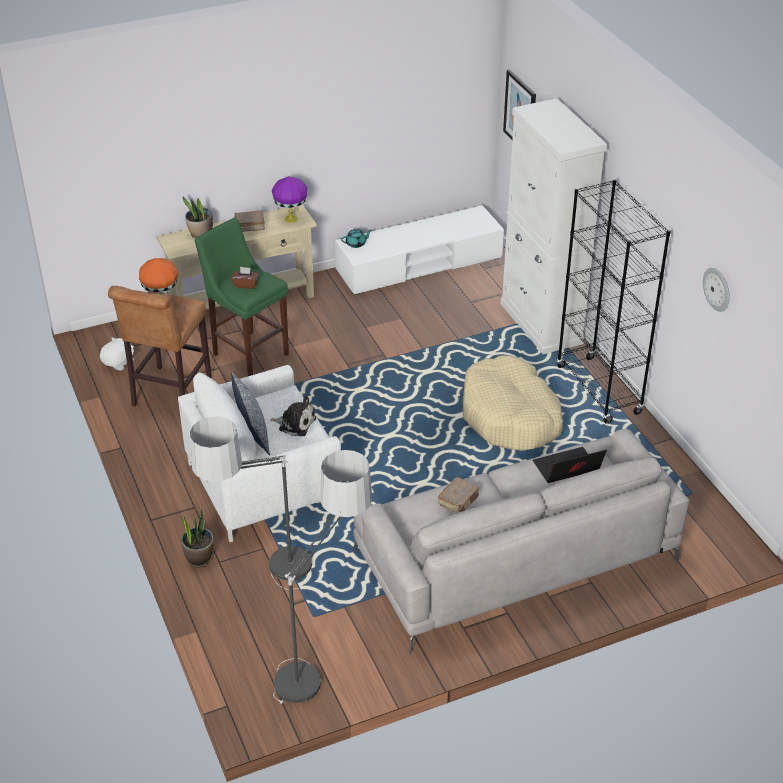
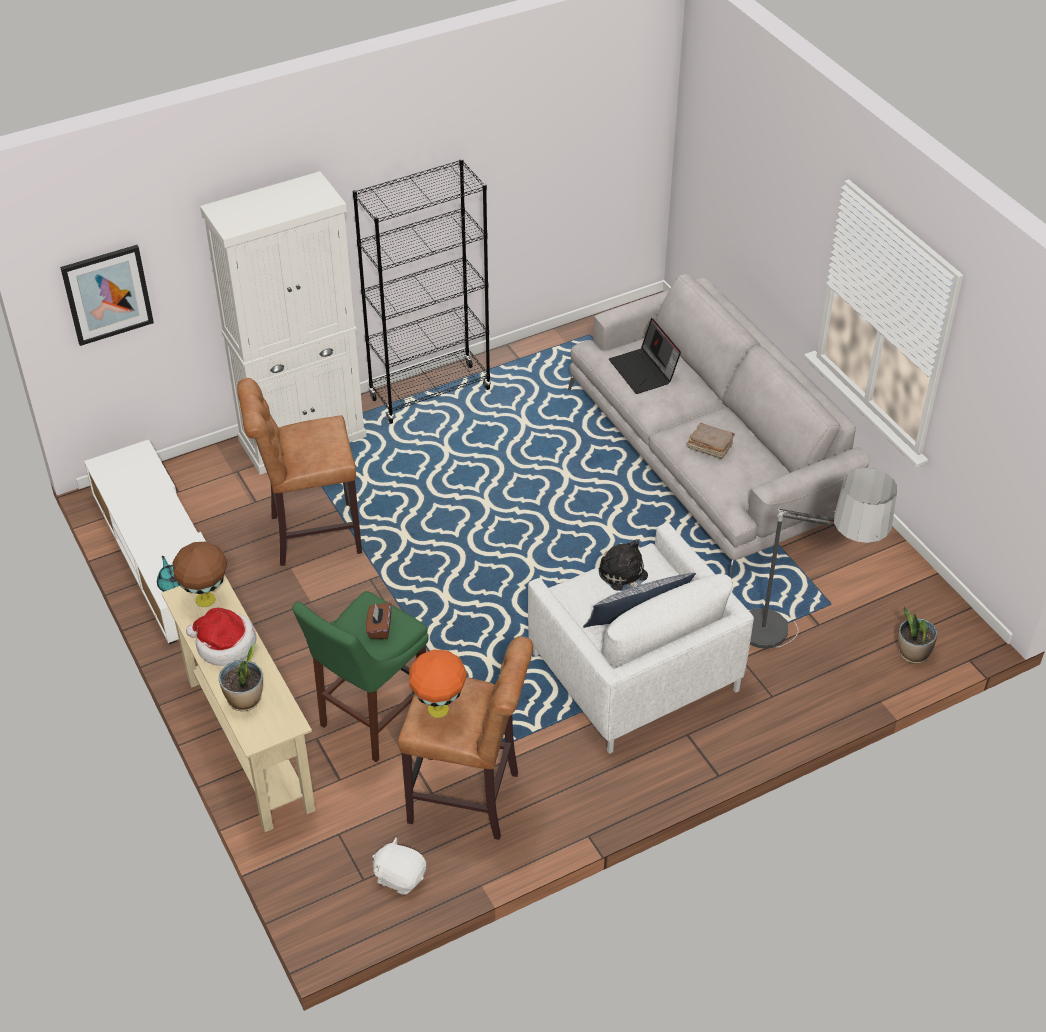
camera: 95 degrees left, 5 degrees up
(199, 558) = (771, 716): potted plant -> potted plant (913, 653)
(249, 226) = (224, 645): brown book -> hat
(291, 219) = (206, 599): purple table lamp -> brown table lamp
(295, 423) = (624, 576): plush toy -> plush toy turned 45 degrees counterclockwise
(322, 661) = (887, 592): floor lamp -> none
(433, 327) = (310, 535): none -> brown stool
(510, 416) = (483, 462): beige dog bed -> none
(717, 289) = (530, 153): wall clock -> none

